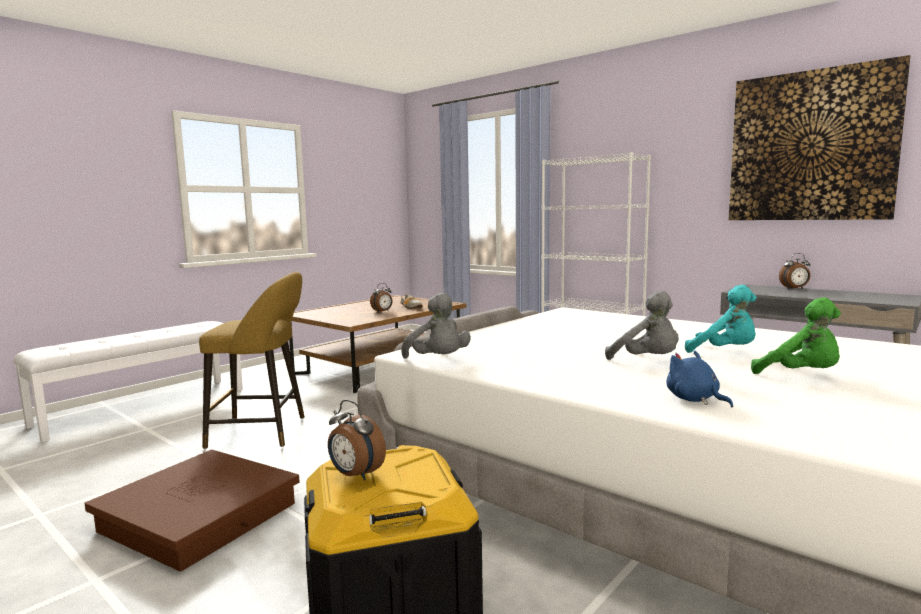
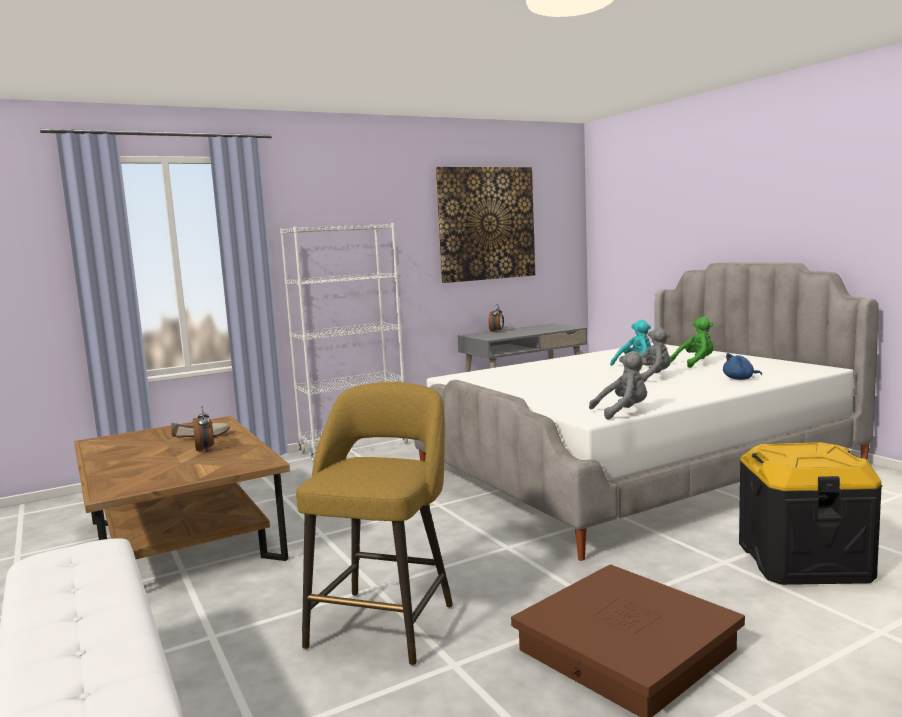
camera: 70 degrees left, 0 degrees up
(355, 475) = (809, 460): alarm clock -> none

